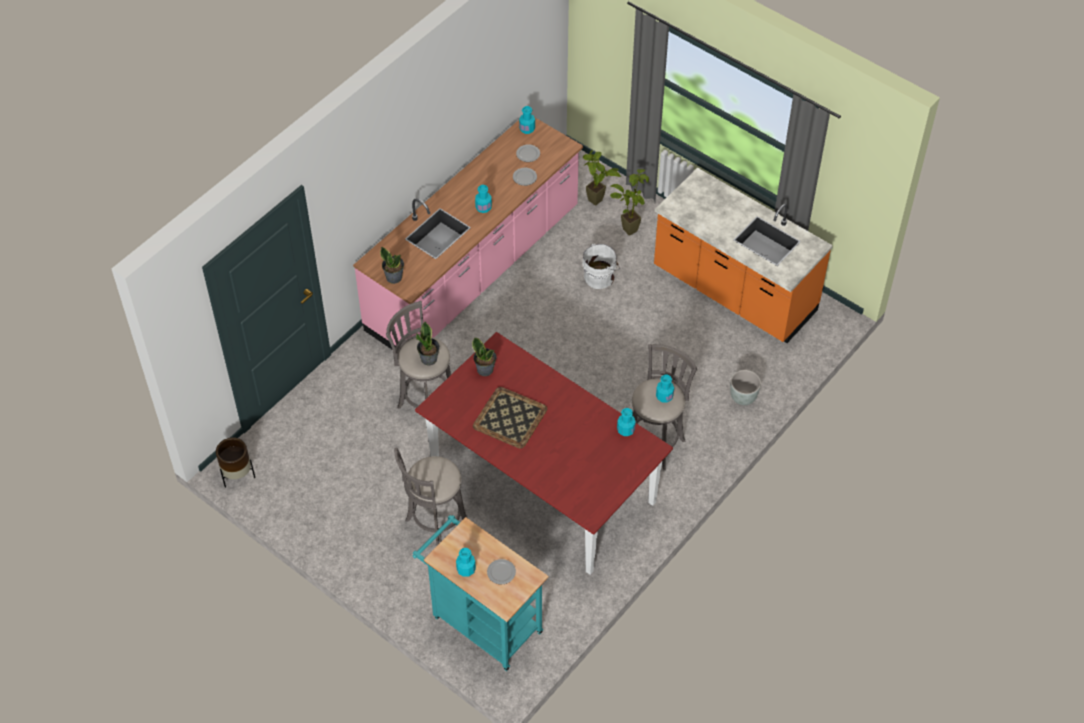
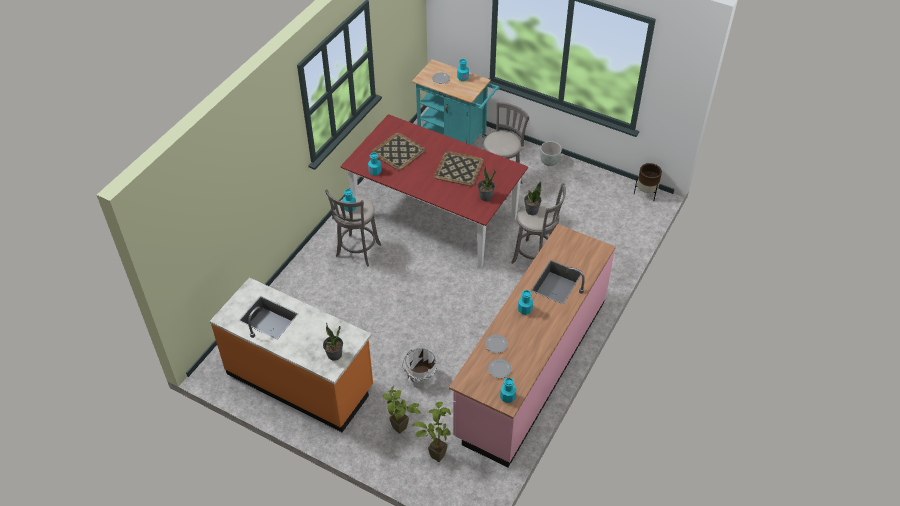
camera: 170 degrees right, 5 degrees down
(394, 277) = (578, 241): potted plant -> potted plant (334, 355)
(589, 458) = (398, 152): none -> tray
(743, 397) = (292, 292): grey planter -> grey planter (549, 162)

